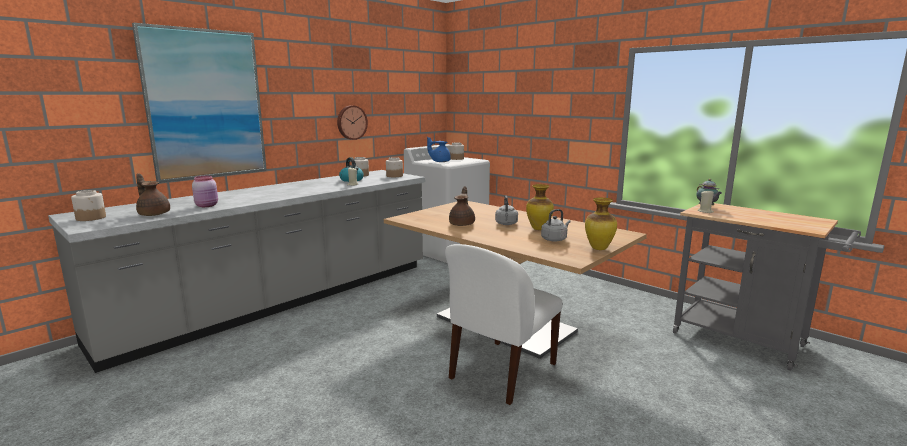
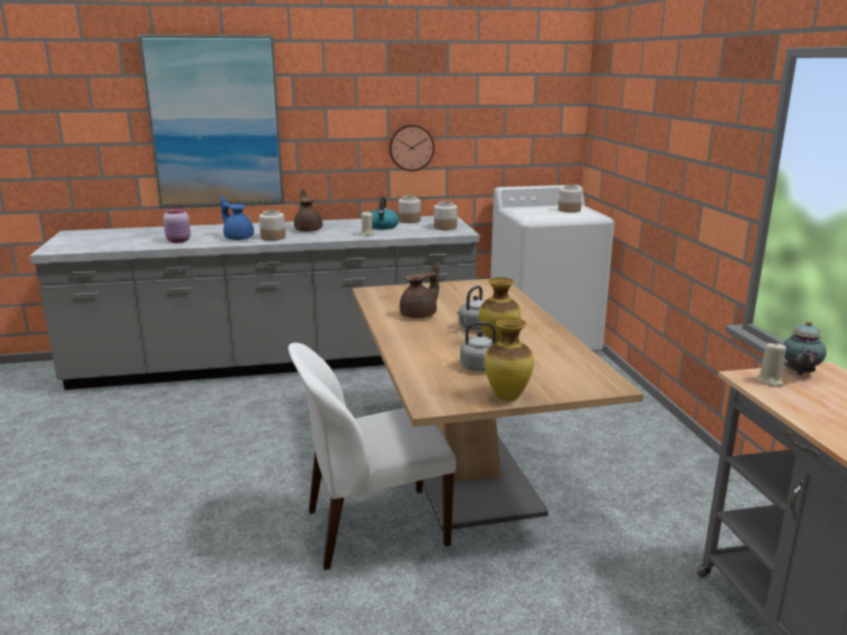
camera: 35 degrees right, 5 degrees up
(91, 218) = (76, 239): jar -> jar (273, 237)
(154, 214) = (122, 243): brown teapot -> brown teapot (308, 230)
(440, 161) = (532, 213): blue teapot -> blue teapot (238, 238)

